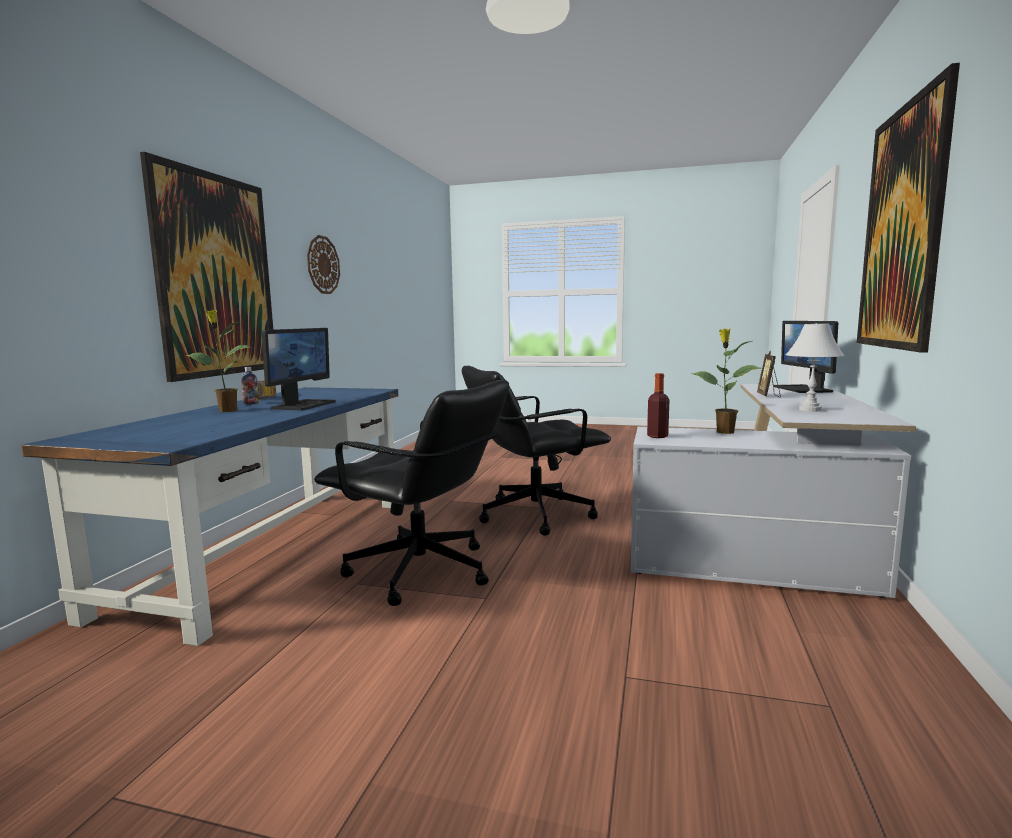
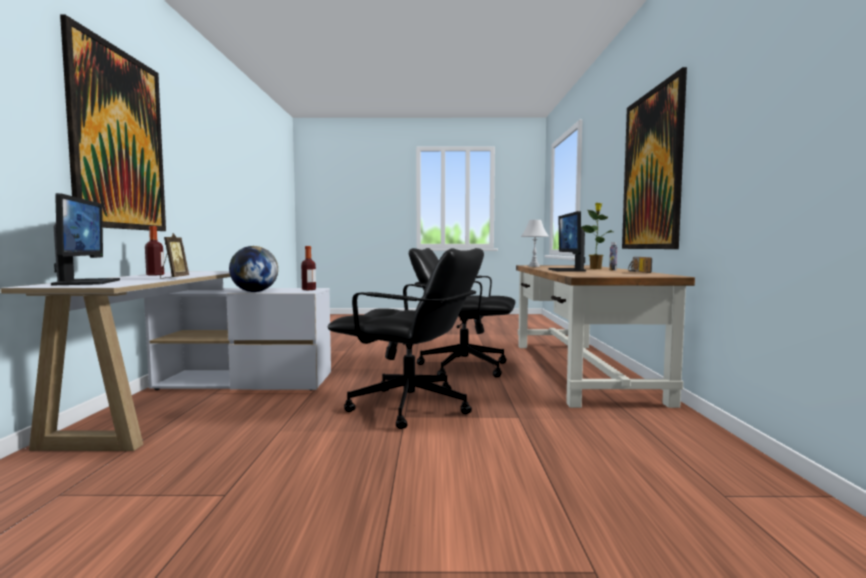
camera: 165 degrees right, 5 degrees down
(271, 550) = (581, 370): blue desk -> brown desk
(323, 265) = (758, 102): wall clock -> none
(534, 514) = (410, 407): black office chair -> black office chair turned 60 degrees clockwise
(724, 432) = (254, 291): potted plant -> globe
(809, 410) = (197, 273): white table lamp -> white table lamp (534, 266)
(840, 405) = (155, 275): none -> bottle

